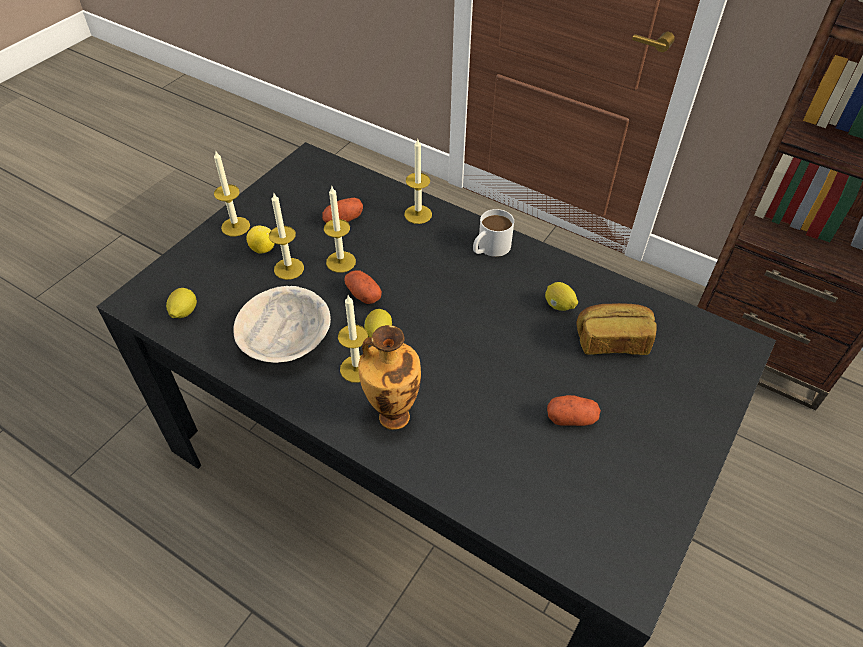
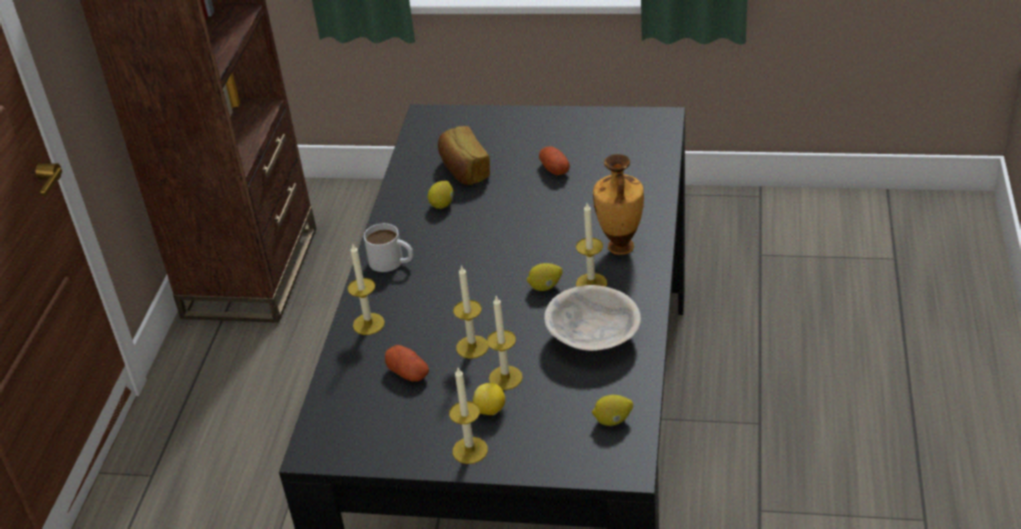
camera: 110 degrees left, 10 degrees down
(363, 294) = (505, 314): potato -> none

